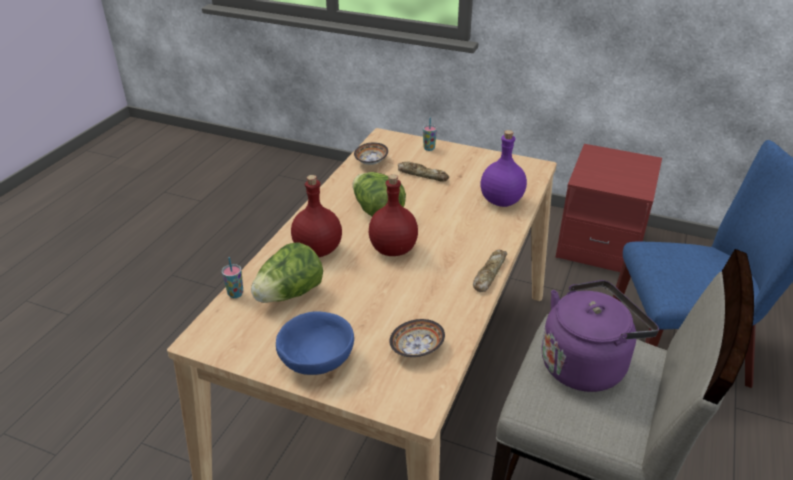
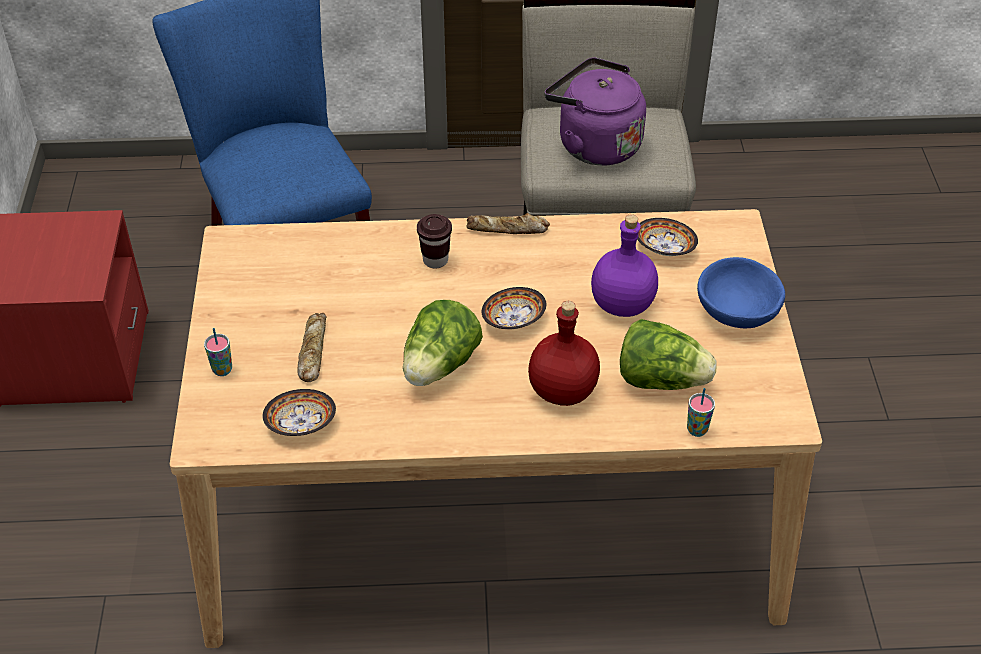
camera: 115 degrees left, 10 degrees up
(393, 250) = (515, 321): red bottle -> bowl
(474, 234) = (435, 260): none -> brown cup
(500, 201) = (344, 255): purple bottle -> purple bottle (623, 305)

